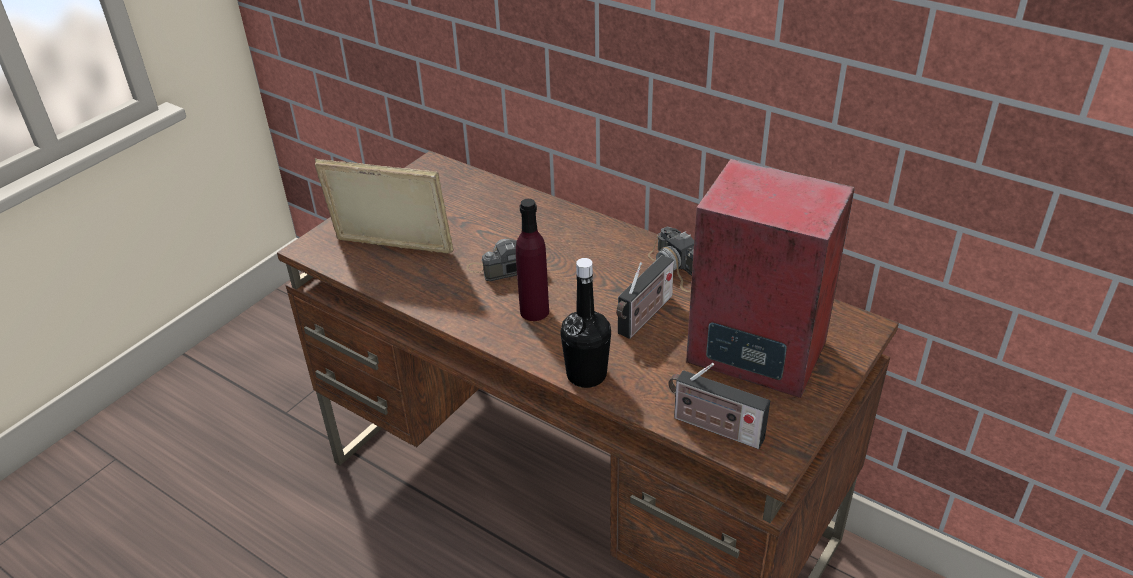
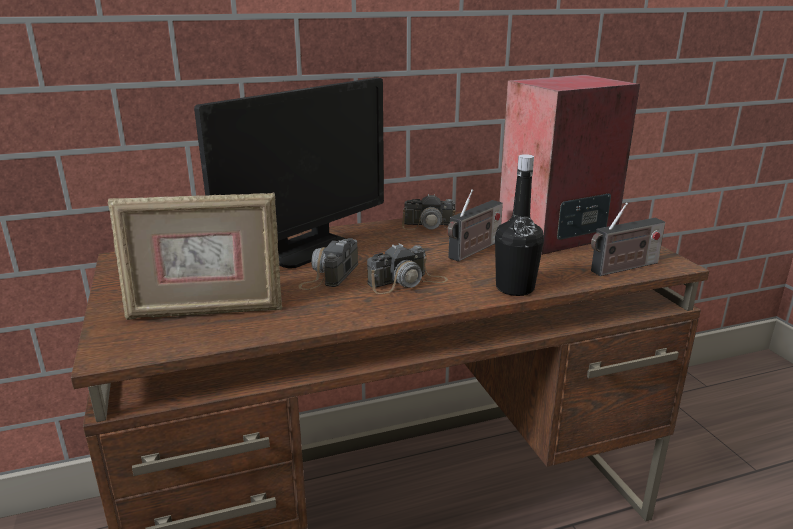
camera: 55 degrees left, 15 degrees down
(392, 248) = (206, 311): picture frame -> picture frame turned 150 degrees counterclockwise
(534, 311) = (407, 282): purple bottle -> camera
(539, 229) = (305, 249): none -> monitor
(644, 317) = (473, 251): radio -> radio turned 60 degrees clockwise

